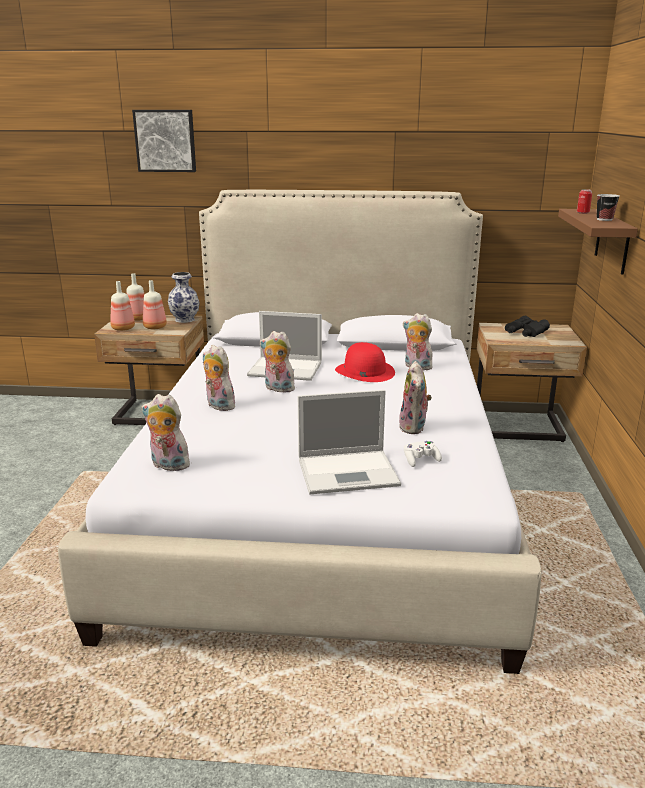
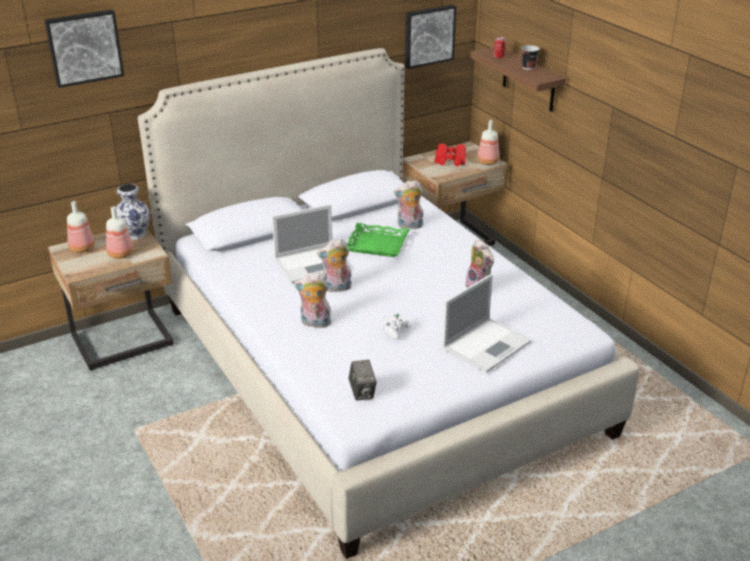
camera: 35 degrees left, 10 degrees up
(123, 329) = (90, 266): bottle -> bottle (488, 162)
(168, 465) = (362, 392): plush toy -> camera
(364, 371) = (376, 245): red hat -> green tray
(420, 460) = (516, 316): white game controller -> white game controller (395, 331)
(524, 193) = (428, 35): none -> picture
(524, 332) = (449, 160): black binoculars -> red binoculars

